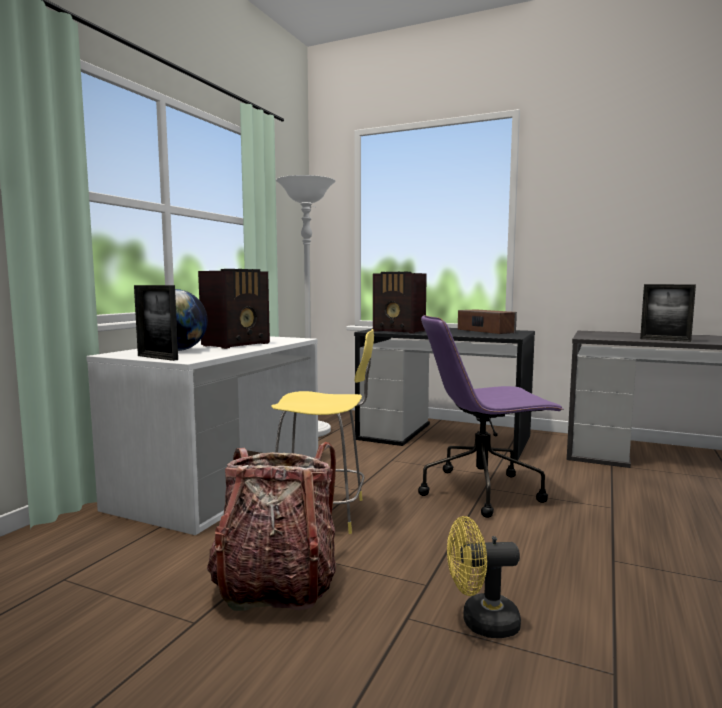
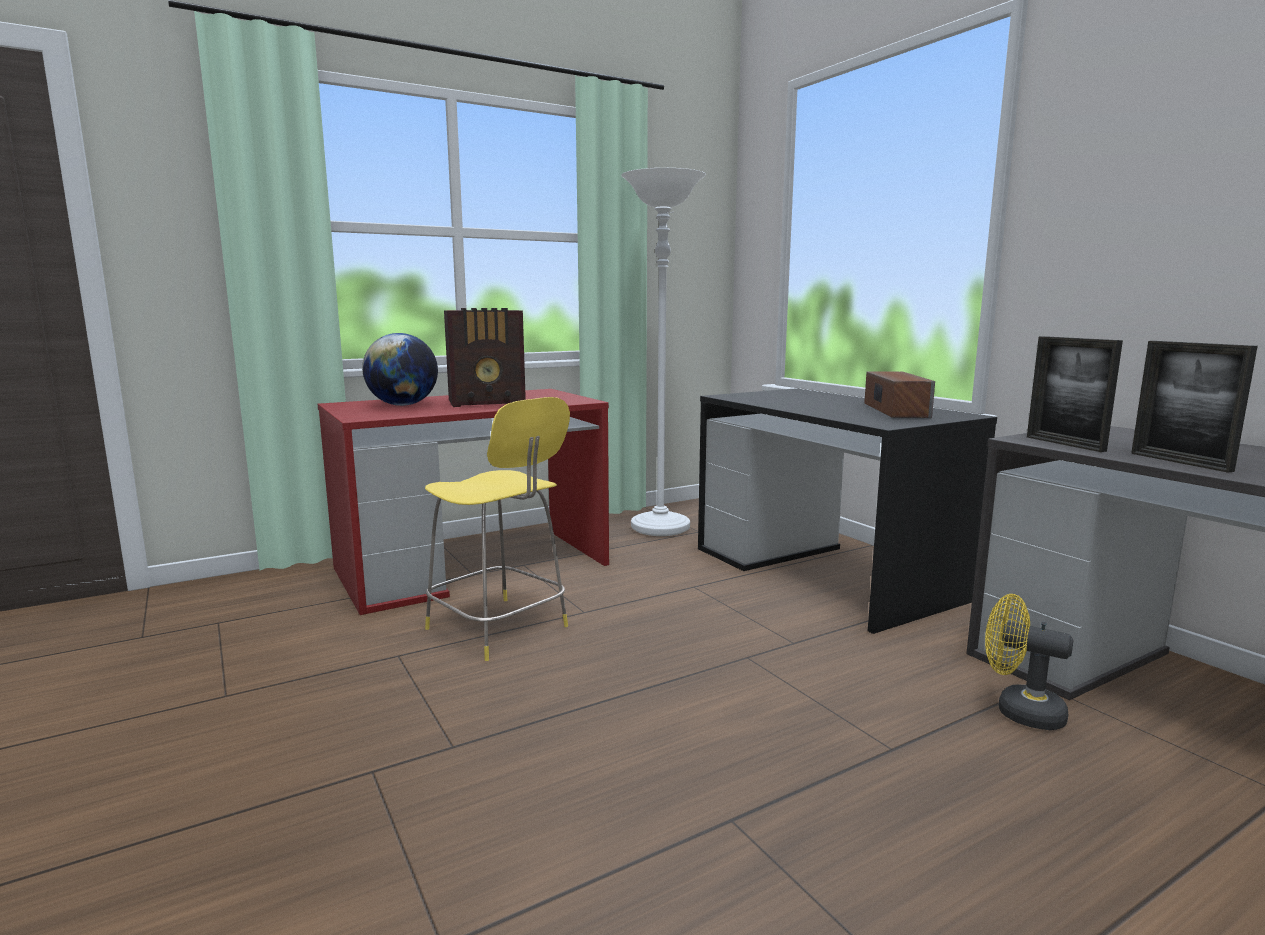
camera: 35 degrees right, 5 degrees up
(157, 358) = (351, 412): picture frame -> picture frame (1064, 444)
(221, 482) = (472, 566): white desk -> red desk
(276, 584) = (334, 687): backpack -> none
(399, 331) = (763, 399): radio -> none
(481, 622) = (425, 811): yellow fan -> yellow fan (1019, 711)
(482, 491) = (735, 660): purple office chair -> none

